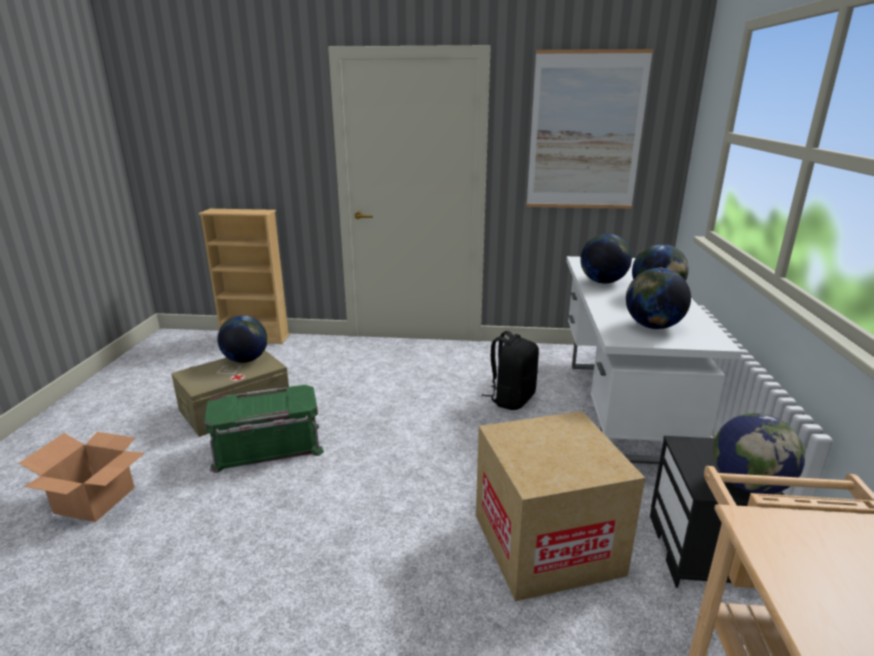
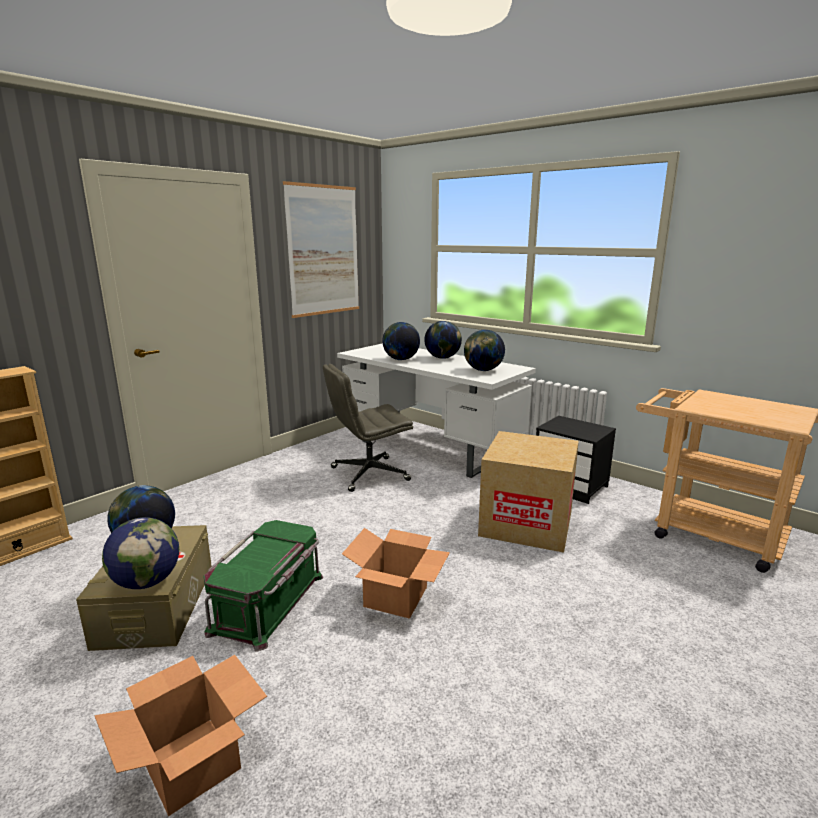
camera: 55 degrees left, 5 degrees down
(322, 505) = (395, 596): none -> cardboard box
(511, 399) = (368, 474): black backpack -> grey office chair
(749, 485) = (595, 428): globe -> globe (146, 582)

